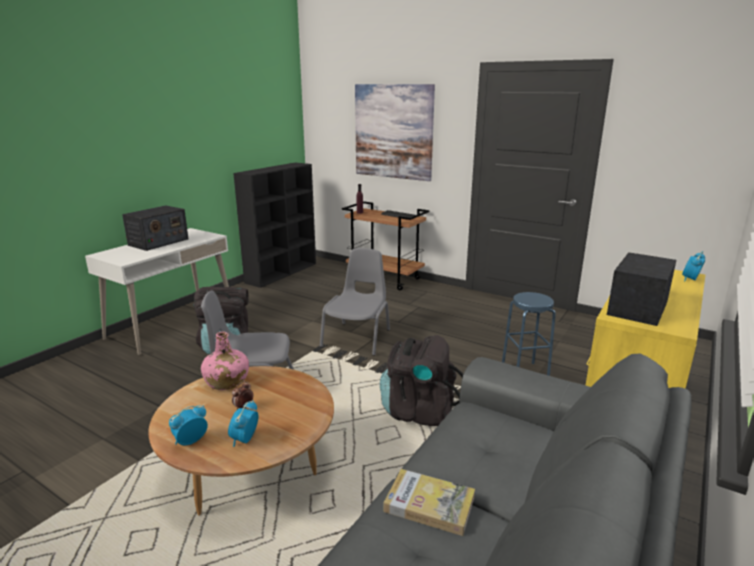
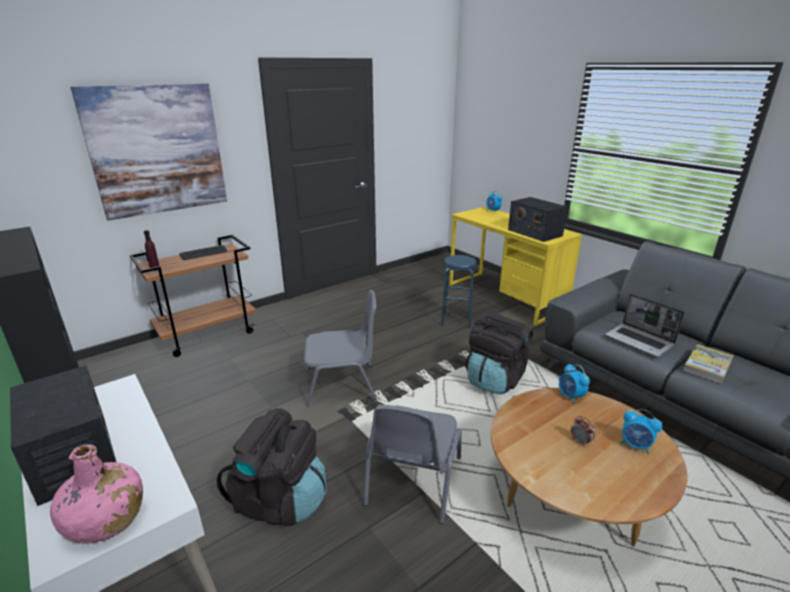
camera: 70 degrees left, 5 degrees up
(190, 441) = (643, 483): alarm clock -> alarm clock (570, 396)
(226, 382) = (526, 451): pink bottle -> pink bottle (105, 519)
(357, 338) = (342, 384): grey chair -> grey chair turned 135 degrees clockwise
(460, 443) = (640, 341): none -> laptop

